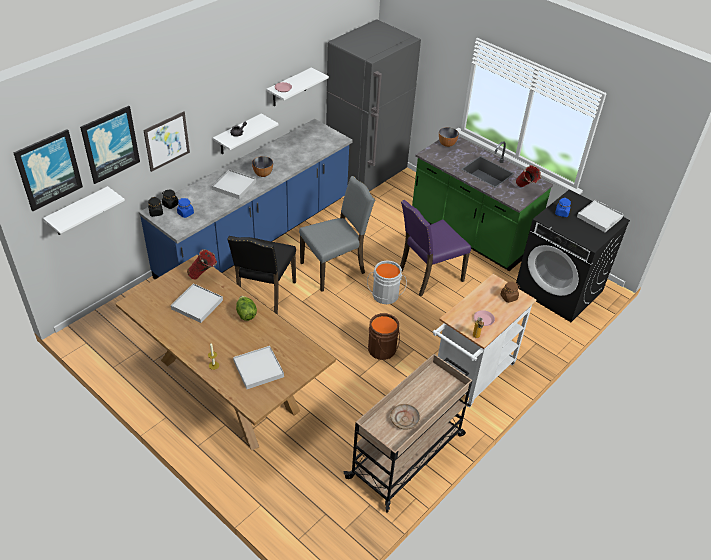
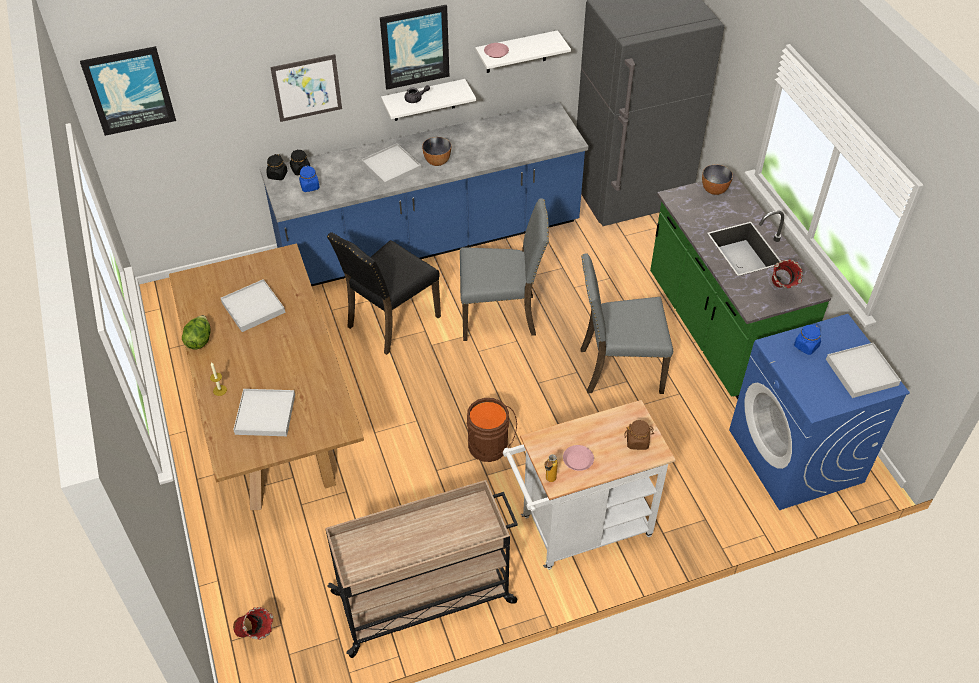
camera: 30 degrees right, 5 degrees up
(78, 212) = (171, 149): white shelf -> none
(110, 144) = (219, 76): picture -> picture (415, 46)
(204, 277) = (284, 275): red vase -> red vase (257, 637)
(246, 314) = (299, 340): lettuce -> lettuce (199, 340)
(385, 296) = (540, 376): grey bucket -> none
(404, 419) = (394, 550): beige plate -> none
(428, 276) = (618, 369): purple chair -> grey chair
(559, 290) = (796, 456): black washing machine -> blue washing machine

